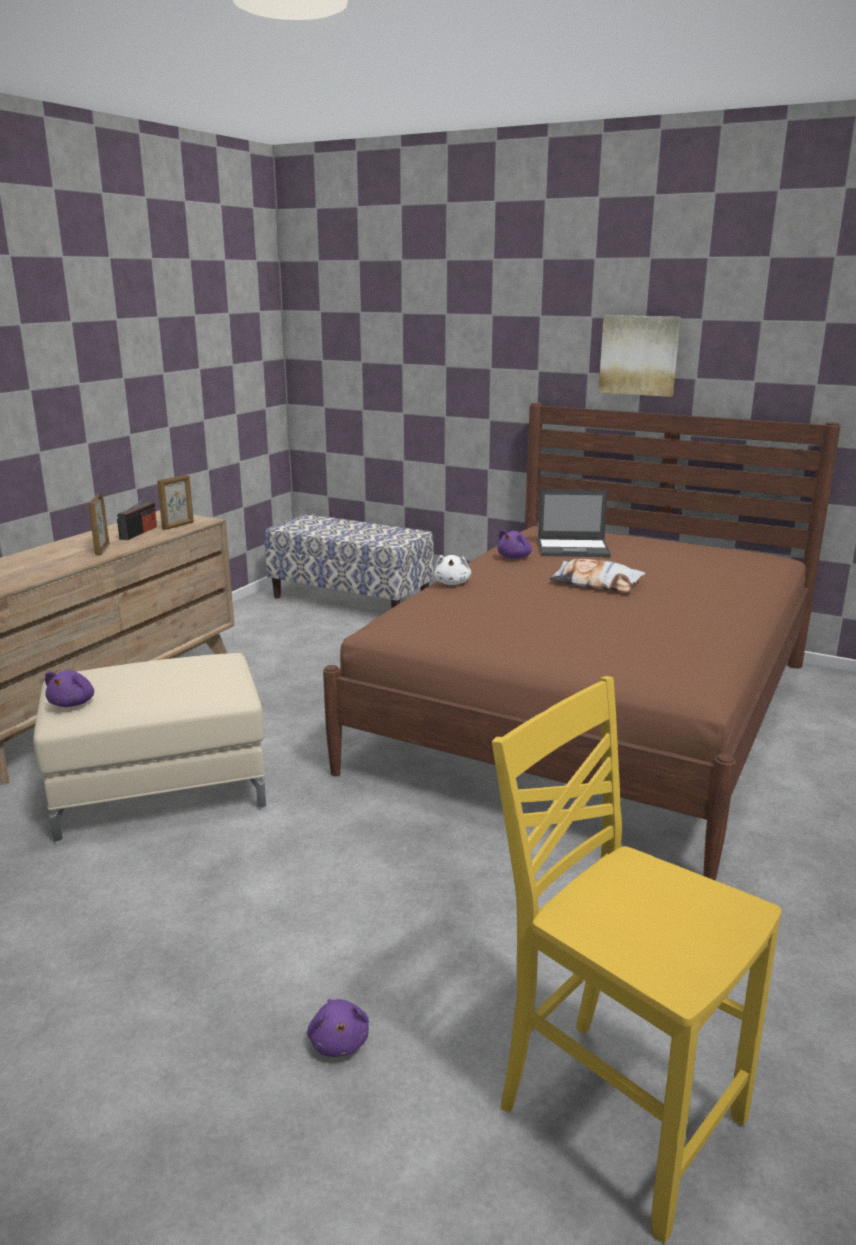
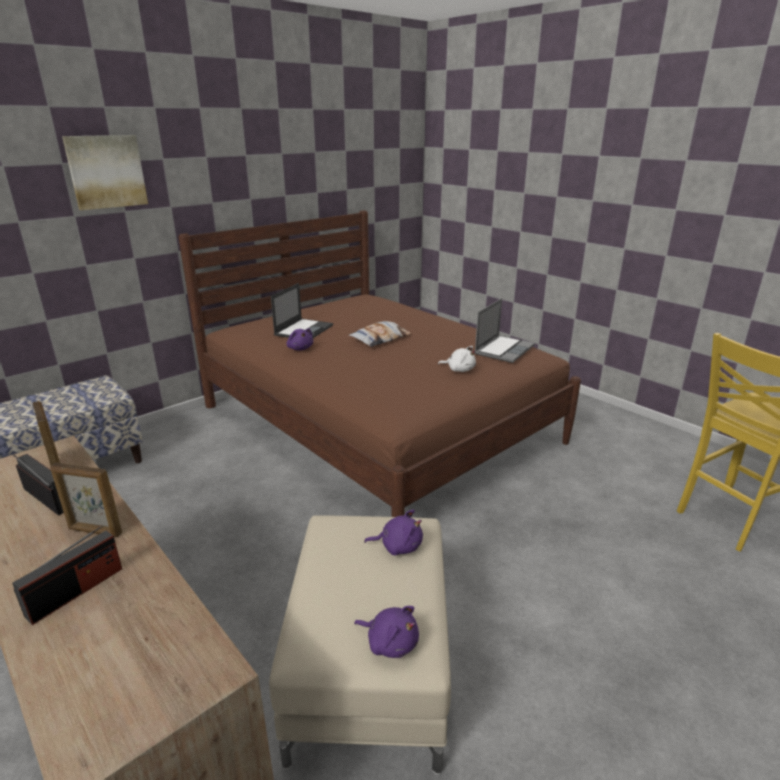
camera: 70 degrees left, 5 degrees up
(41, 559) = (76, 591): none -> radio
(339, 1041) = (703, 601): purple plush toy -> purple plush toy (398, 546)
(452, 583) = (333, 377): white plush toy -> white plush toy (459, 369)
(639, 355) = (248, 184): picture -> picture (106, 171)
(658, 653) = (503, 350): none -> laptop

